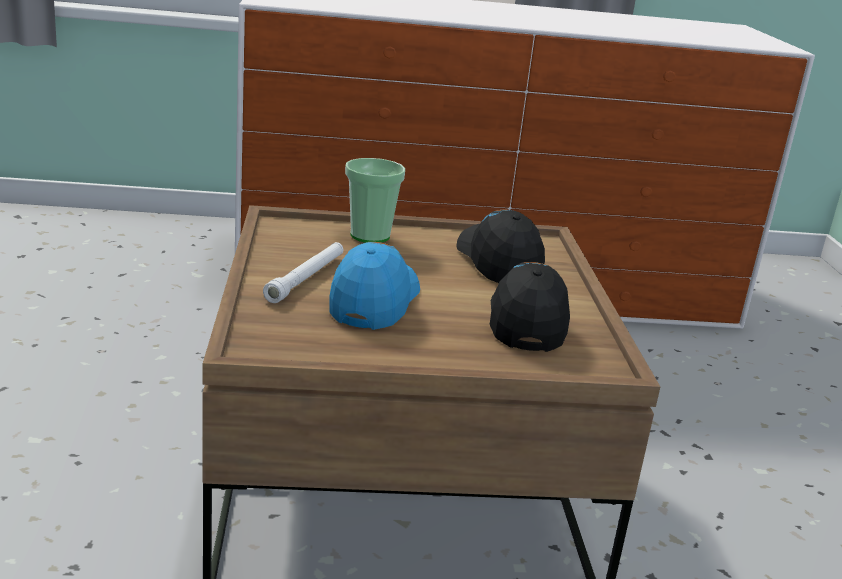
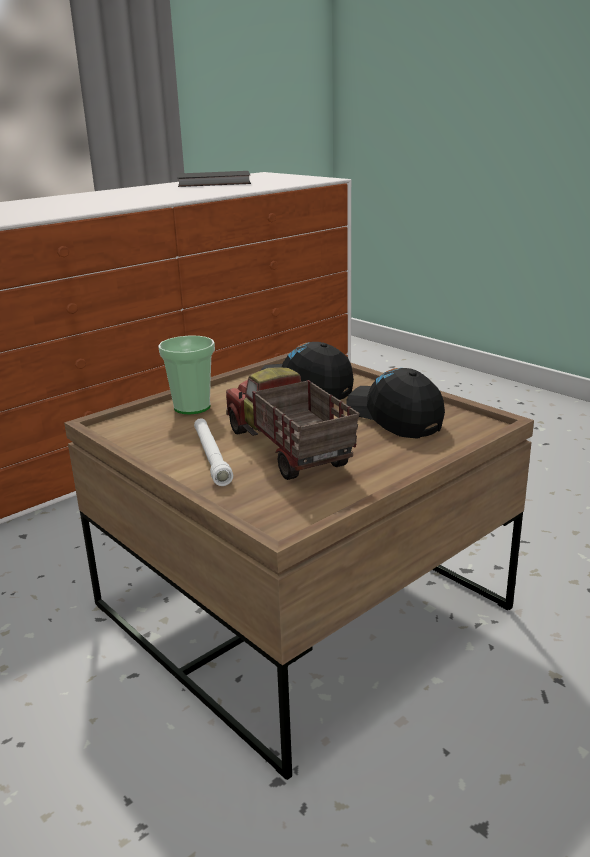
camera: 35 degrees left, 0 degrees up
(374, 301) = (286, 450): blue cap -> toy truck
(646, 22) = (215, 183): none -> black book

